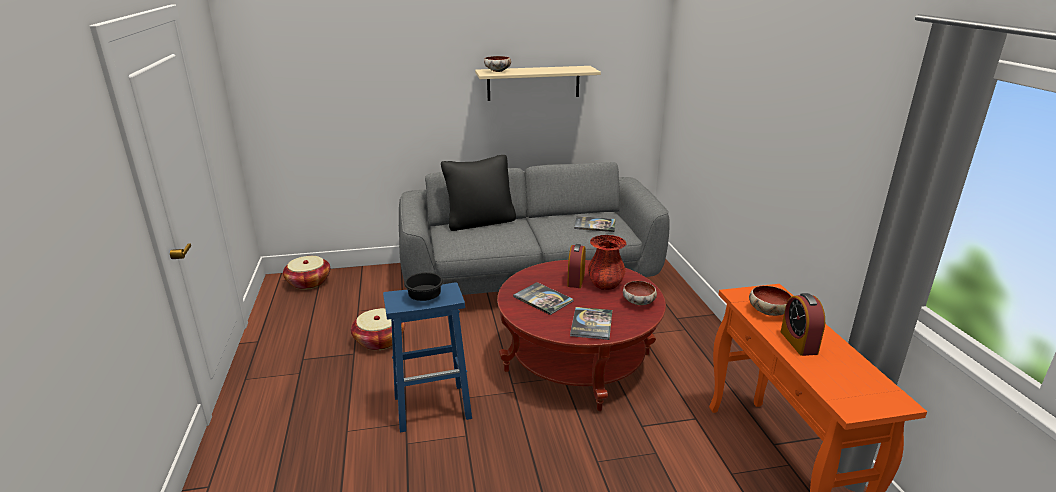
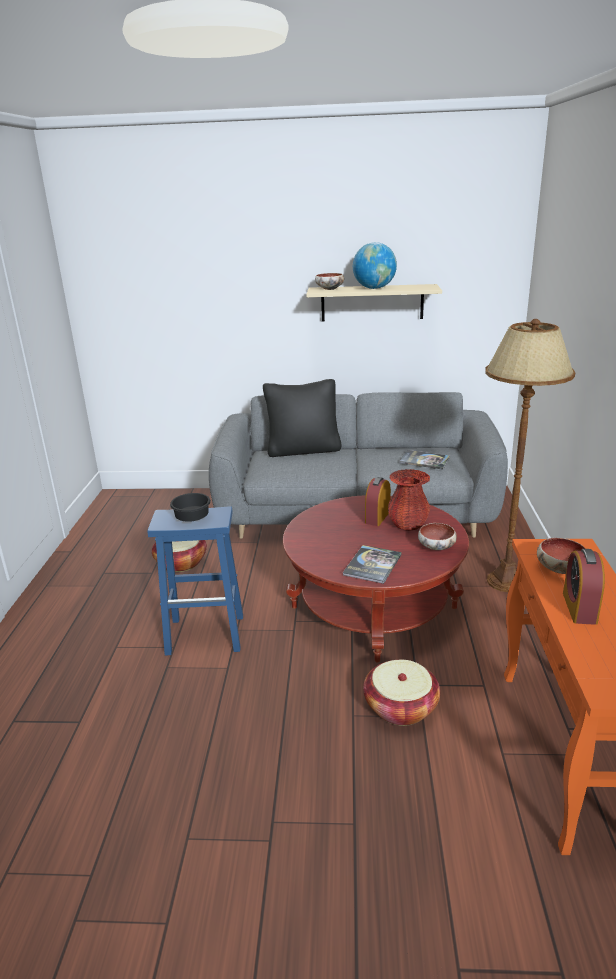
camera: 15 degrees right, 0 degrees up
(308, 282) = (137, 500): basket -> basket (400, 707)
(538, 70) = (374, 288): none -> globe
(543, 299) = (332, 534): book -> none
(680, 326) = (505, 581): none -> brown floor lamp

